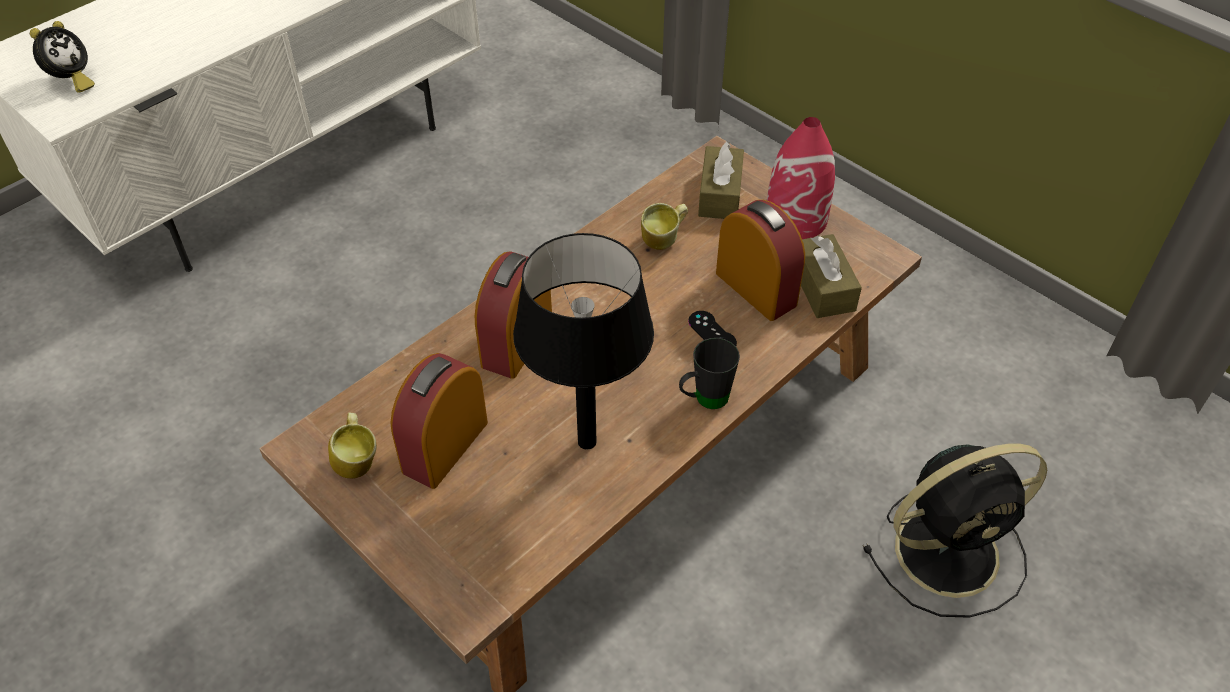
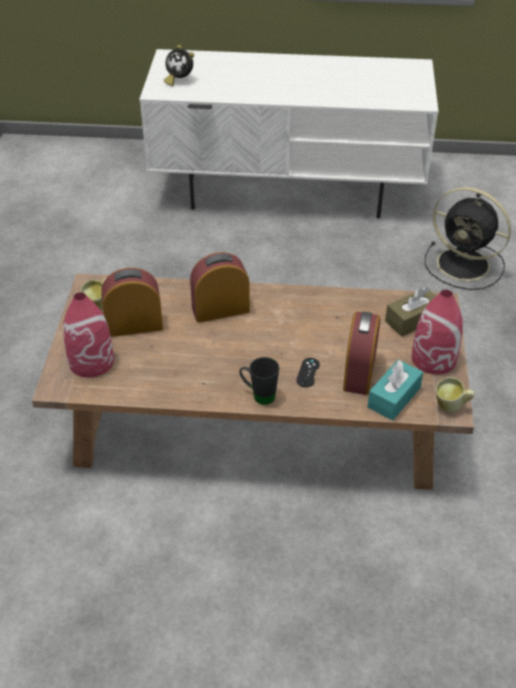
camera: 50 degrees right, 5 degrees down
(72, 81) = (179, 80): alarm clock -> alarm clock turned 45 degrees clockwise
(463, 536) = (92, 361): none -> red vase
(586, 441) = (186, 368): black table lamp -> none
(663, 241) = (350, 319): mug -> mug (451, 407)
(822, 287) = (394, 397): brown tissue box -> turquoise tissue box
(951, 550) = (342, 602): black fan -> black fan (465, 265)

